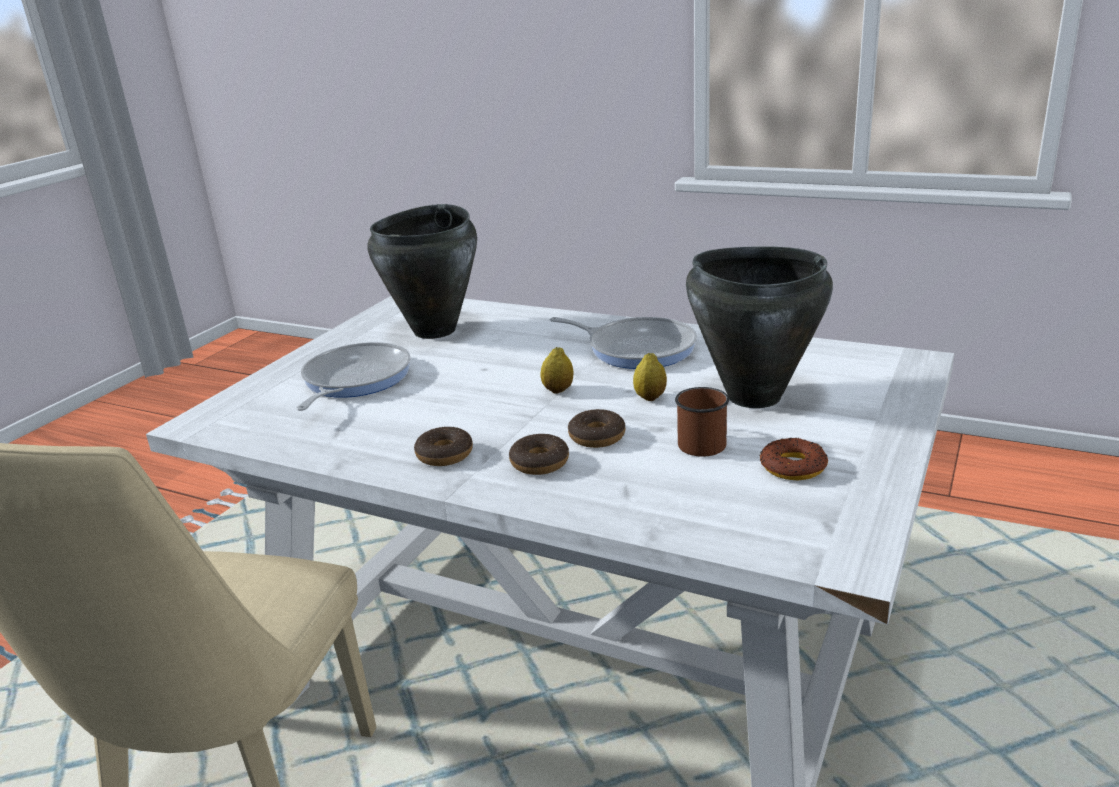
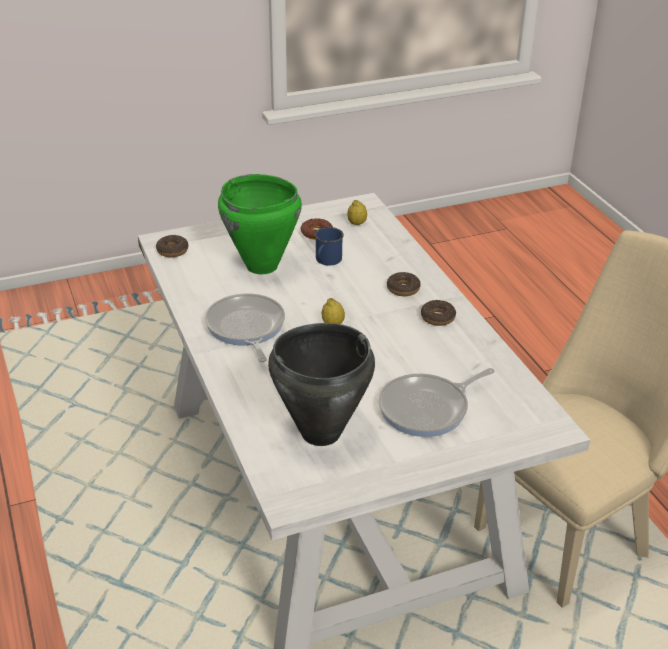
camera: 140 degrees left, 10 degrees up
(597, 437) = (360, 287): donut -> donut (172, 250)
(650, 397) = (302, 292): lemon -> lemon (357, 223)
(698, 441) = (326, 261): brown mug -> blue mug
(753, 396) = (262, 266): black cooking pot -> green cooking pot

